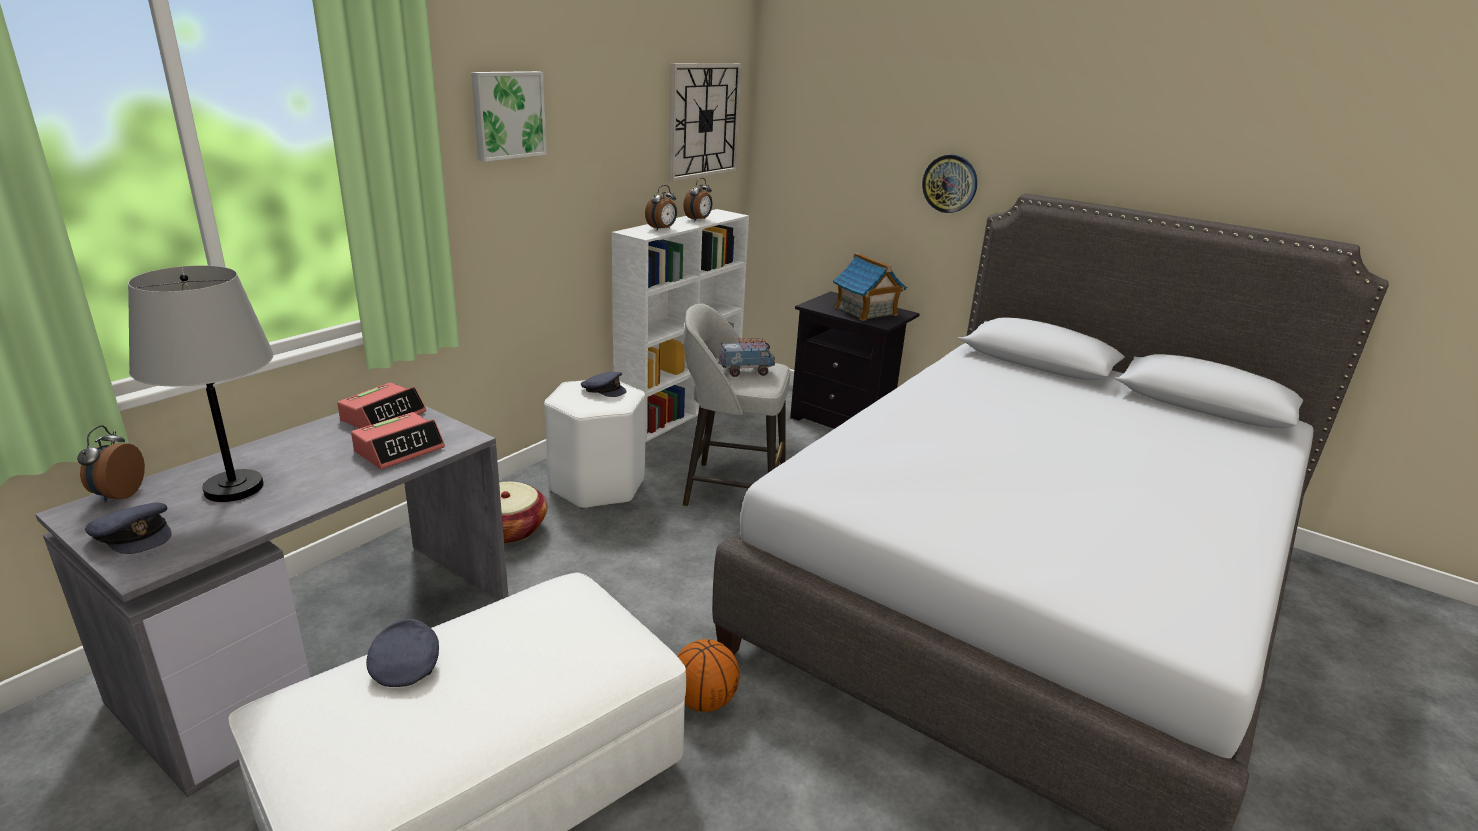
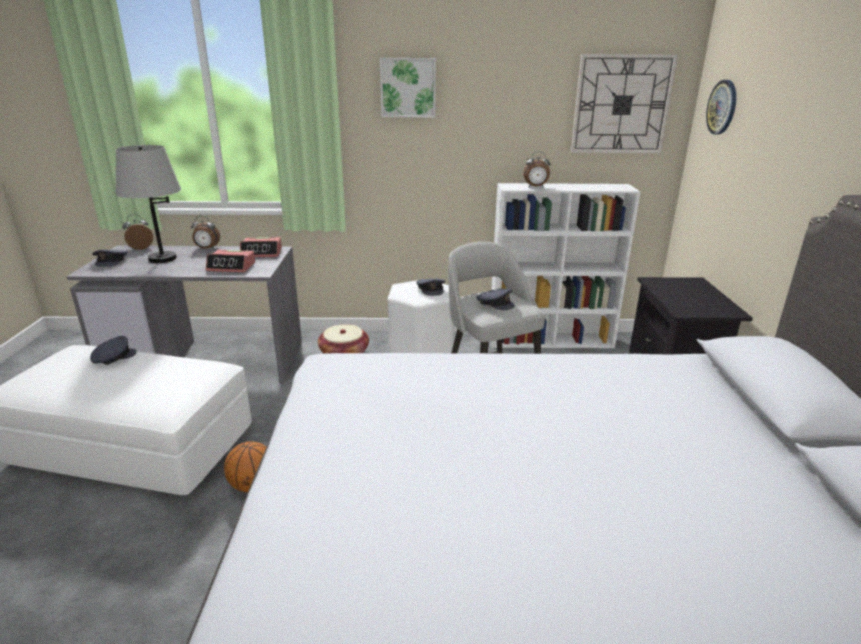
camera: 55 degrees right, 0 degrees up
(698, 220) = (585, 187): alarm clock -> alarm clock (207, 248)
(746, 371) = (495, 303): toy truck -> grey cap
(866, 311) = (694, 299): toy house -> none
(950, 183) = (806, 178): wall clock -> wall clock (722, 107)

